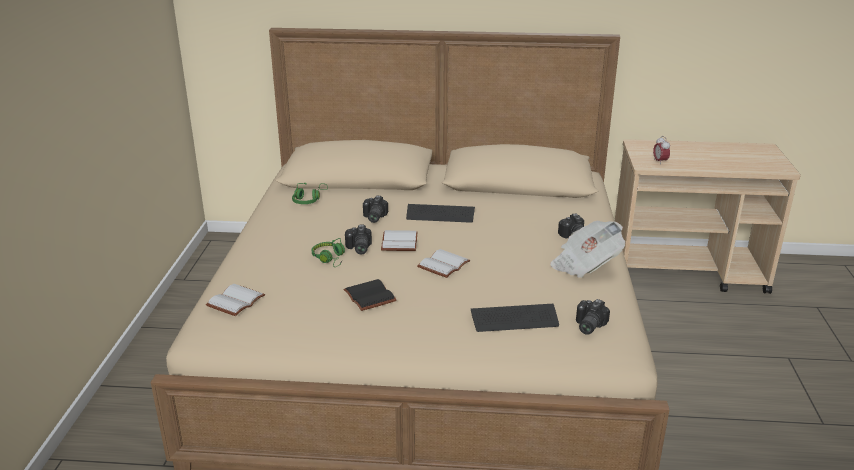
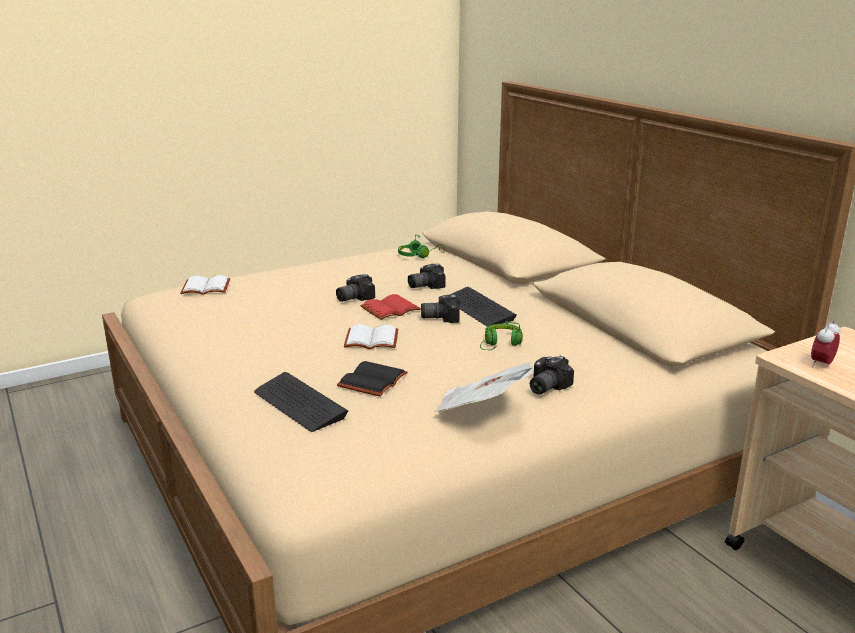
camera: 55 degrees right, 5 degrees down
(330, 259) = (318, 294): green headphones -> green headphones (500, 344)
(368, 296) = (268, 327): black book -> black book (371, 380)
(398, 242) = (390, 308): white book -> red book
(587, 325) = (333, 449): camera -> camera (440, 317)

